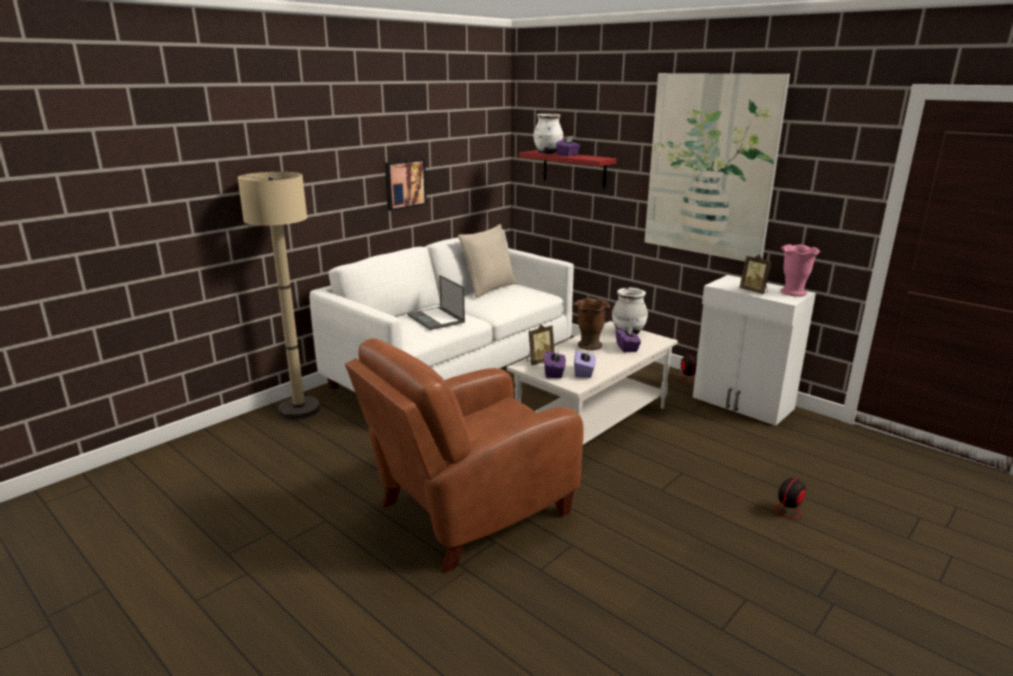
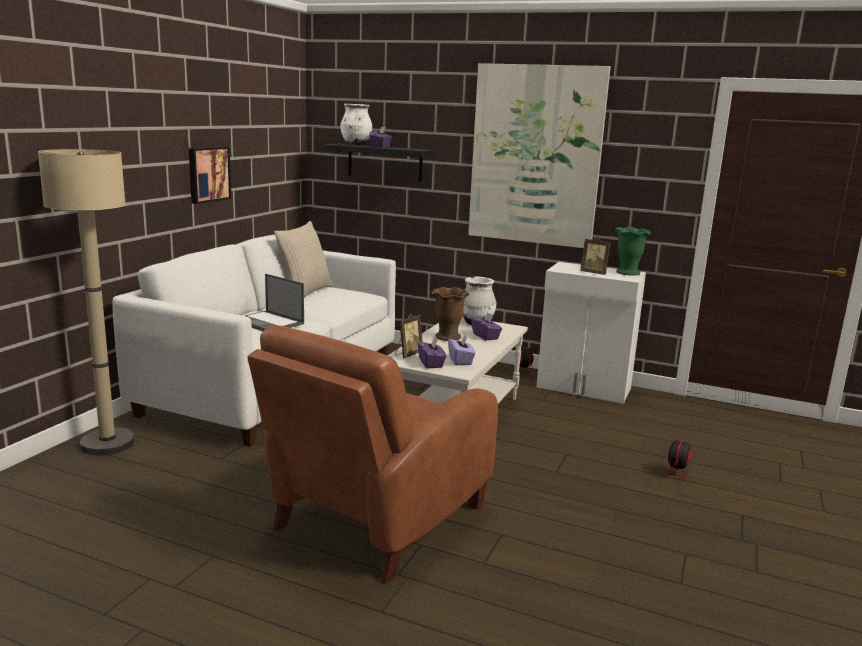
camera: 20 degrees left, 5 degrees down
(574, 169) = (384, 162): red shelf -> black shelf
(793, 292) = (628, 273): pink vase -> green vase

